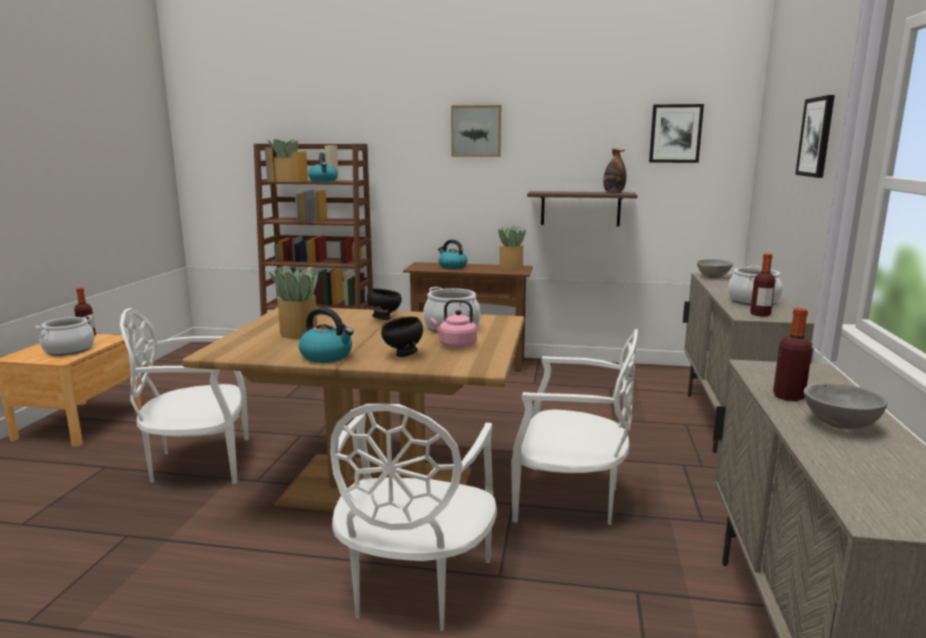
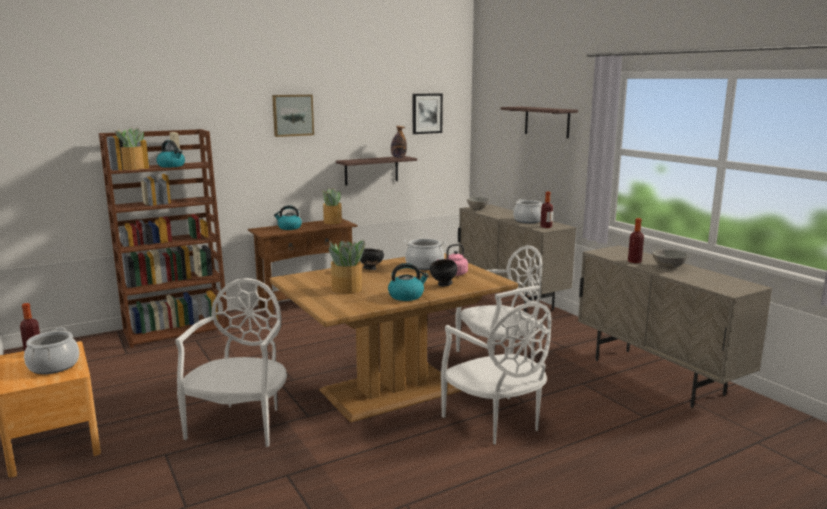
camera: 40 degrees left, 0 degrees up
(199, 463) = (241, 423): white chair -> white chair turned 150 degrees clockwise
(816, 137) = (547, 122): picture -> shelf

